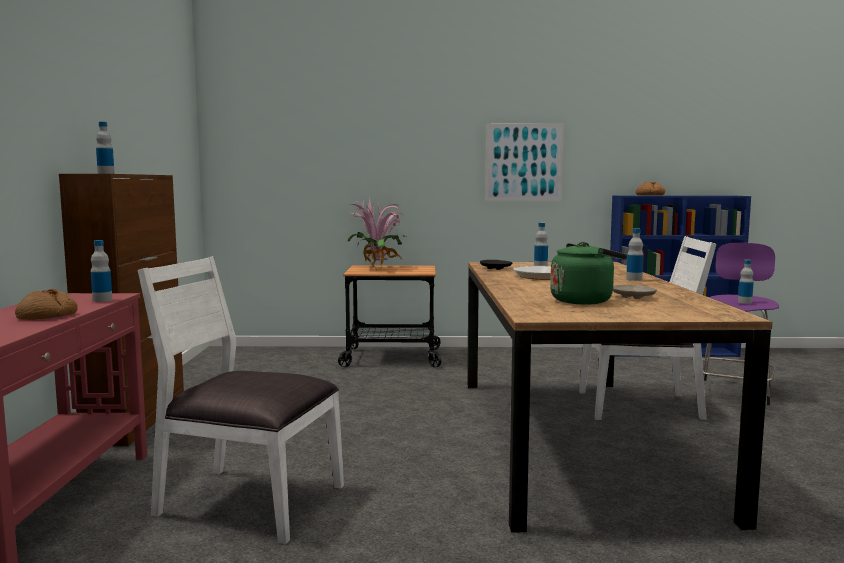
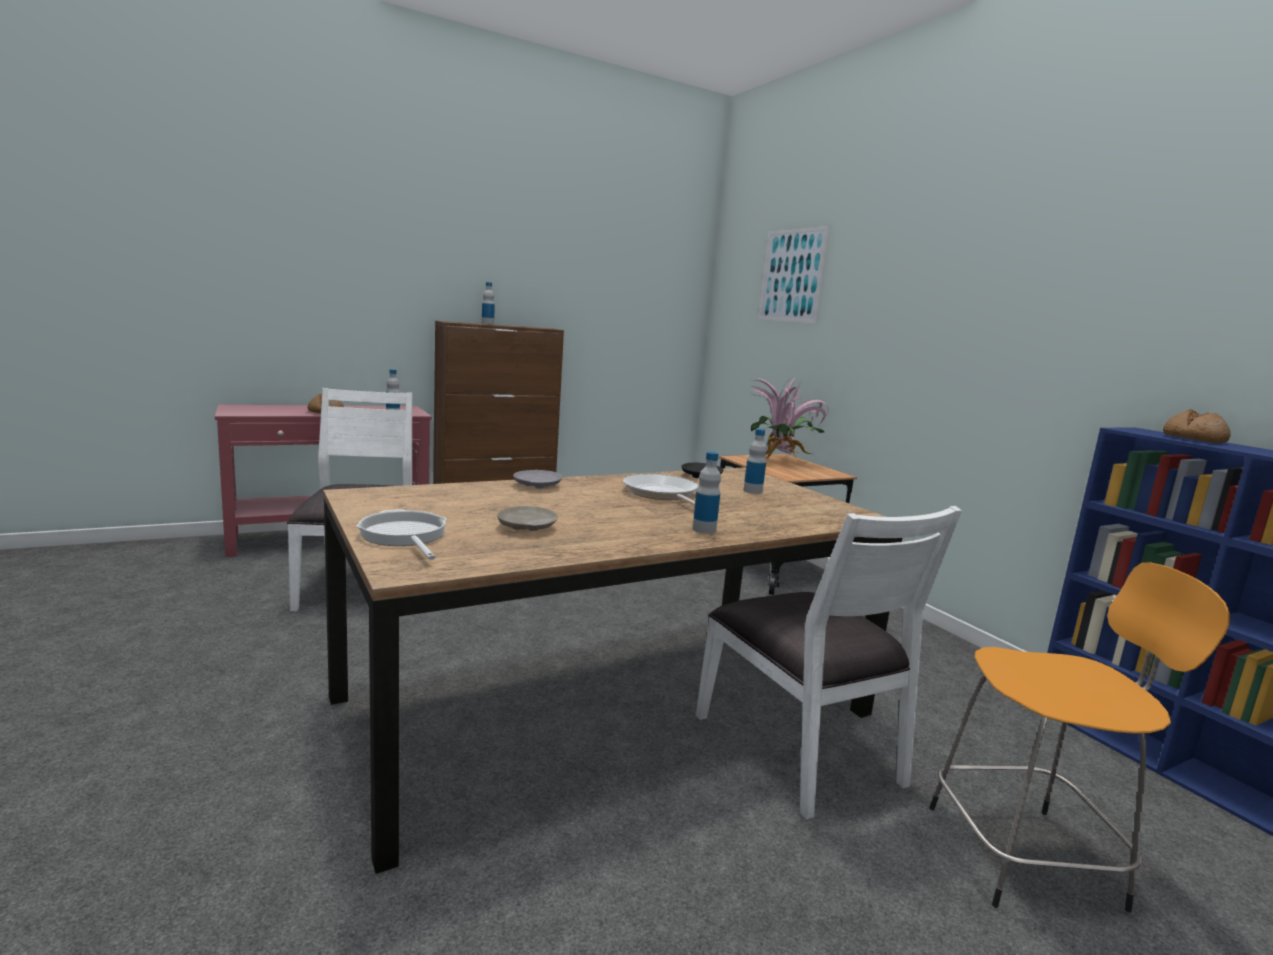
camera: 60 degrees right, 5 degrees up
(516, 289) = (537, 486): none -> grey plate
(524, 162) = (998, 350): picture -> picture (792, 276)
(584, 301) = (477, 508): green kettle -> none
(659, 313) = (404, 536): none -> frying pan
(735, 391) = (1029, 856): purple stool -> orange stool
(744, 302) = (1070, 687): bottle -> none

